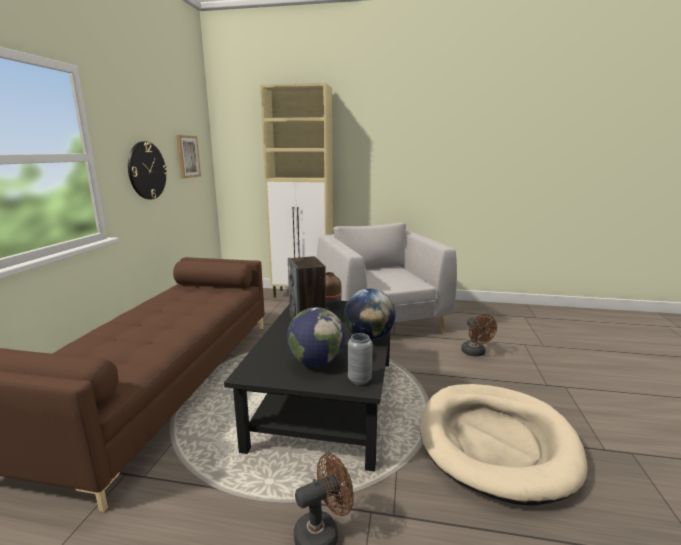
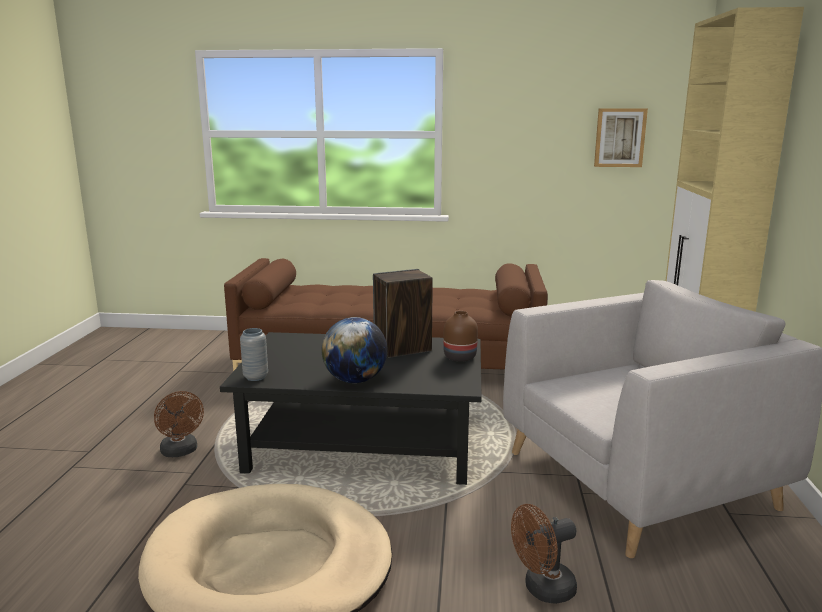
camera: 85 degrees right, 0 degrees up
(147, 170) = (523, 152): wall clock -> none
(316, 362) = (295, 359): globe -> none

